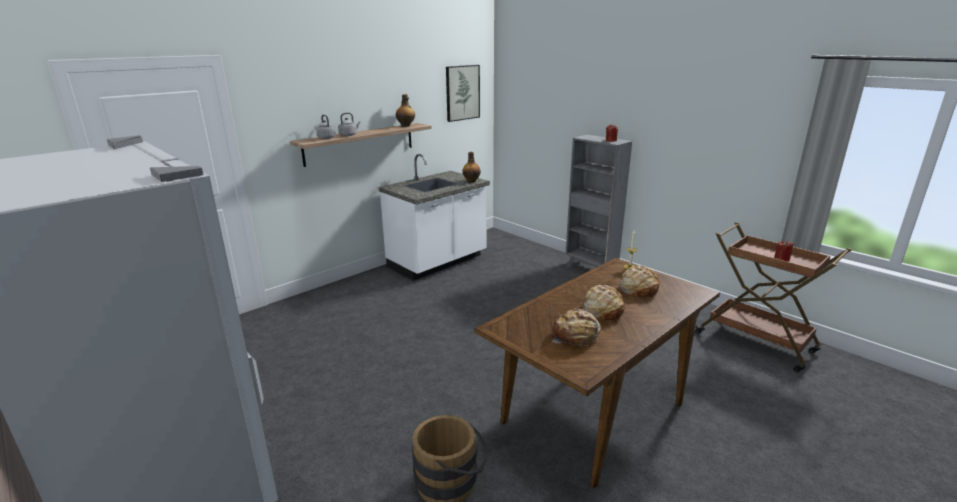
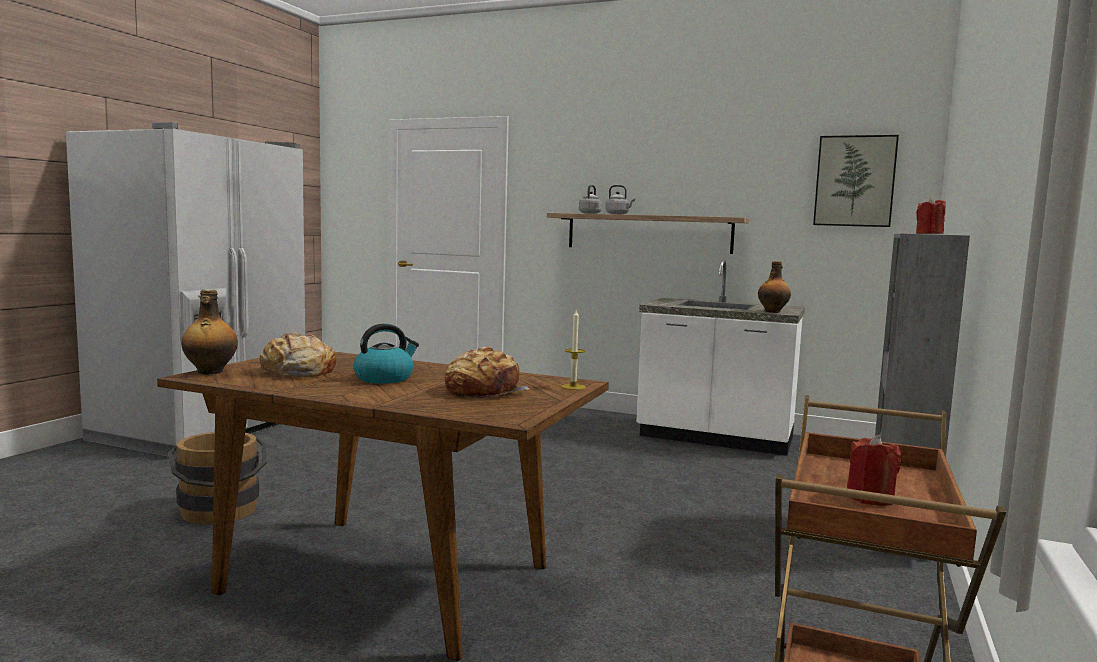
camera: 65 degrees right, 15 degrees down
(406, 126) = (715, 216): bottle -> bottle (210, 372)
(602, 310) = (384, 378): bread -> kettle

